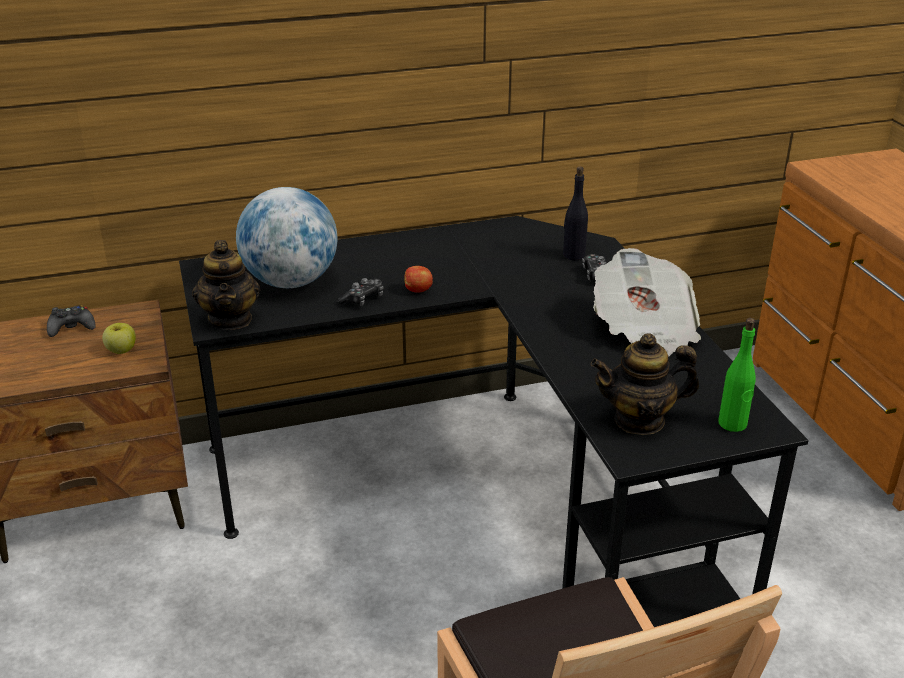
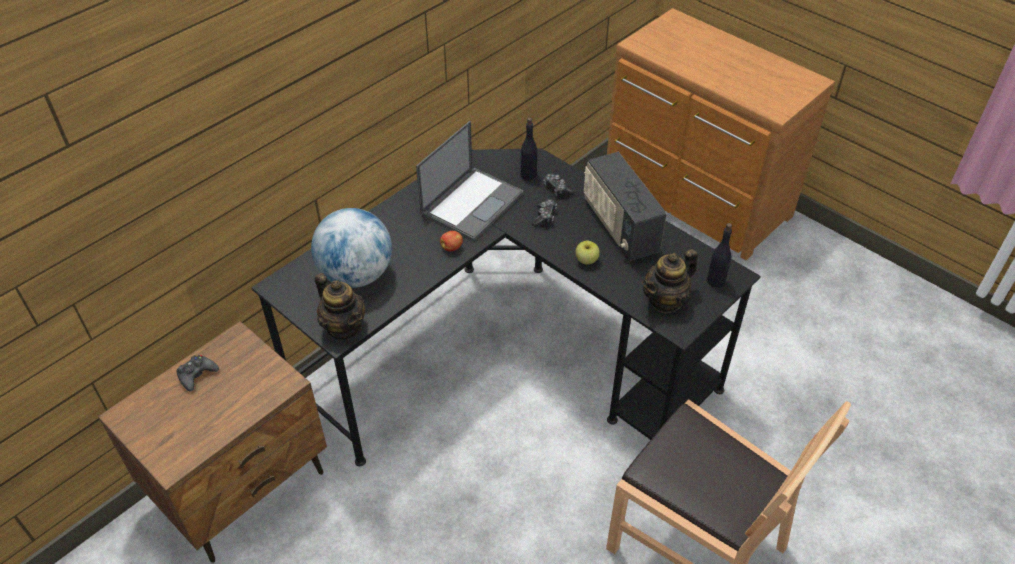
camera: 30 degrees left, 15 degrees up
(121, 350) = (258, 379): apple -> apple (586, 260)
(363, 299) = (421, 271): game controller -> game controller (544, 216)
(482, 260) = (472, 203): none -> laptop
(644, 332) = (619, 228): newspaper -> radio
(732, 424) = (716, 281): green bottle -> black bottle

